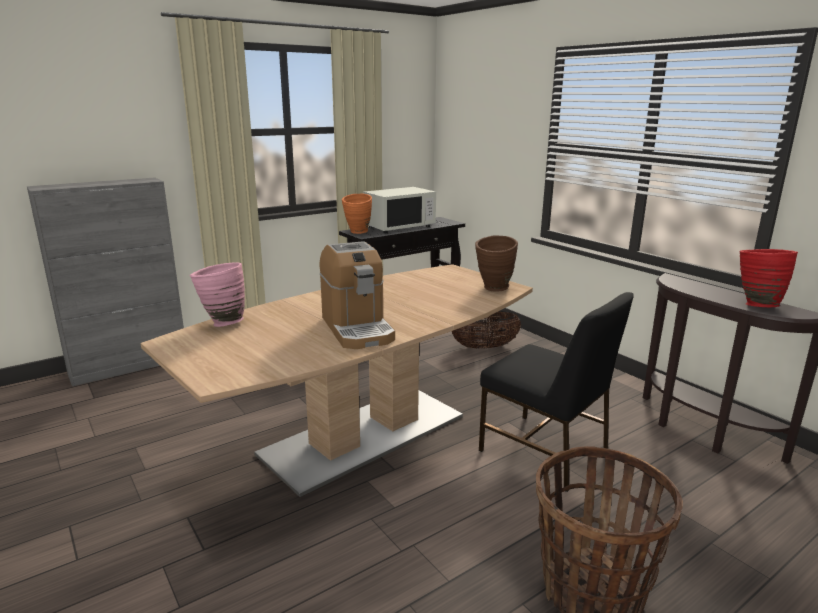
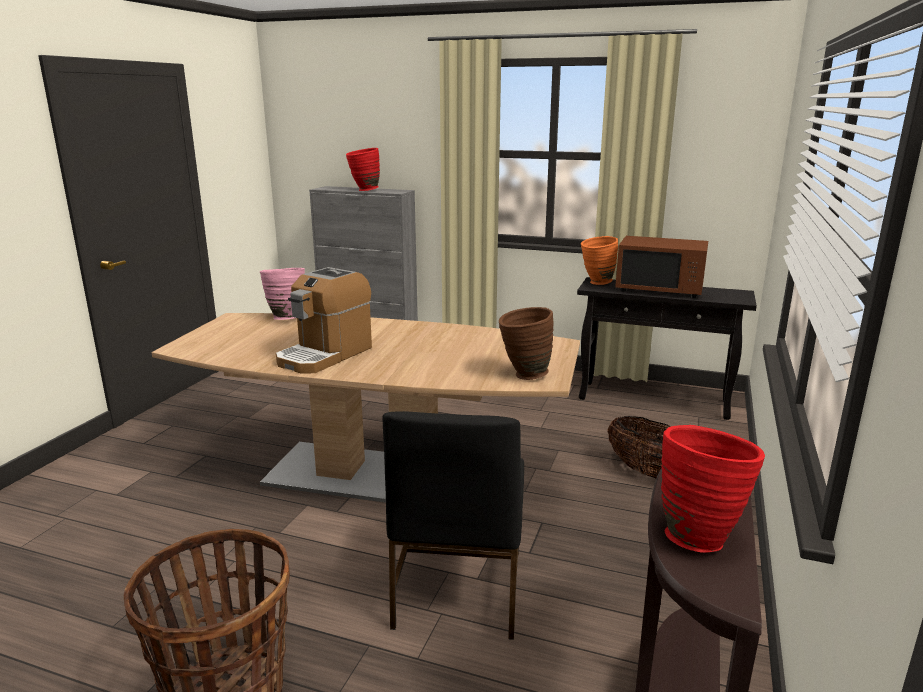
camera: 55 degrees right, 0 degrees up
(106, 183) = (364, 190): none -> red vase
(399, 227) = (659, 289): white microwave -> brown microwave

